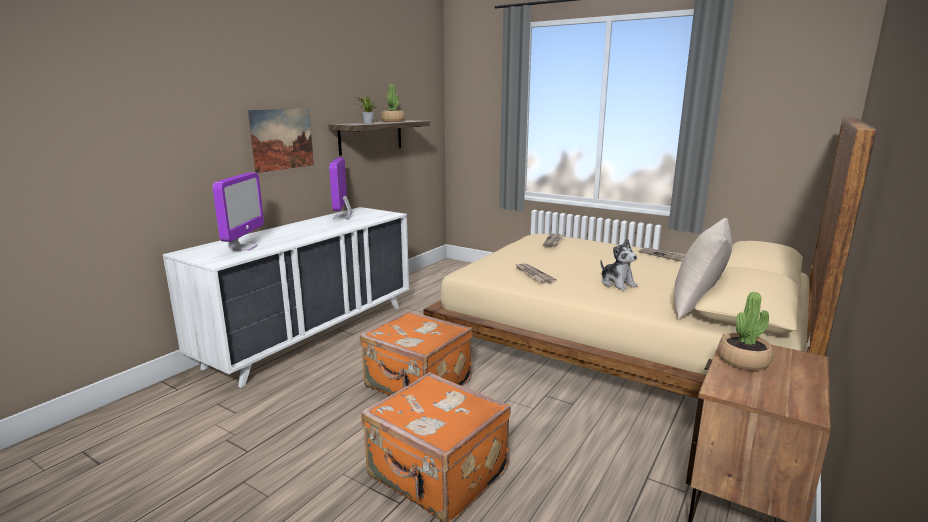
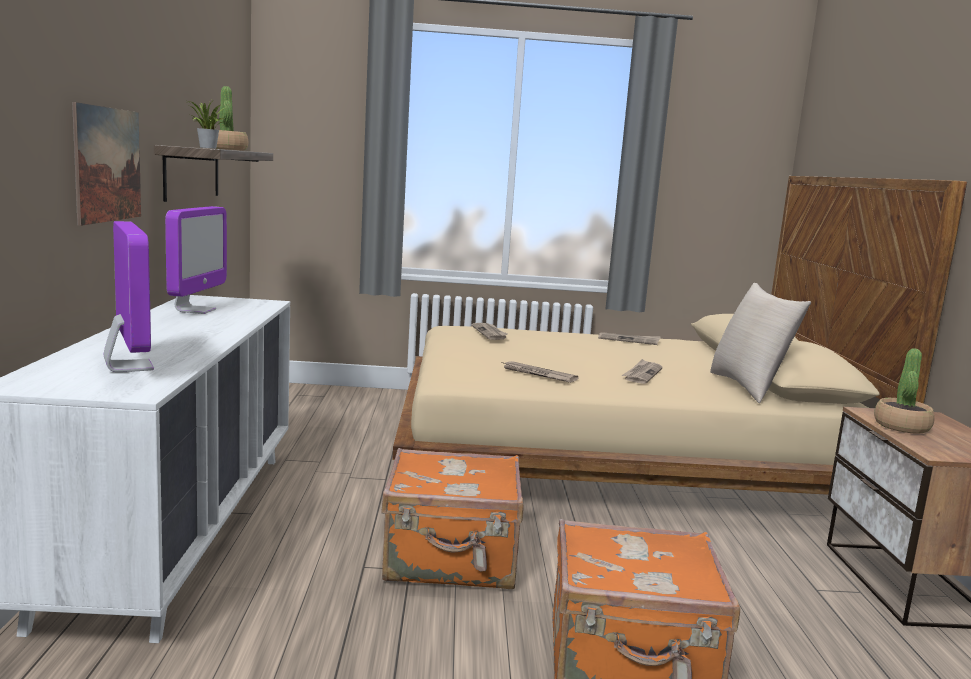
camera: 35 degrees left, 5 degrees down
(342, 217) = (195, 310): monitor -> monitor turned 135 degrees counterclockwise
(617, 283) = (642, 374): plush toy -> newspaper

